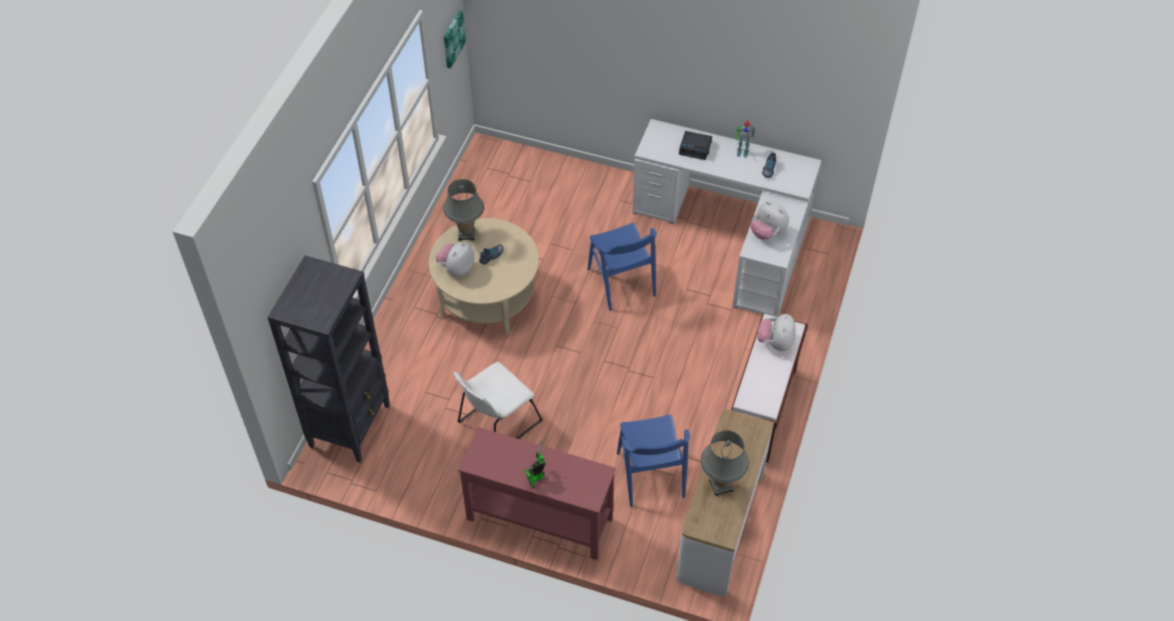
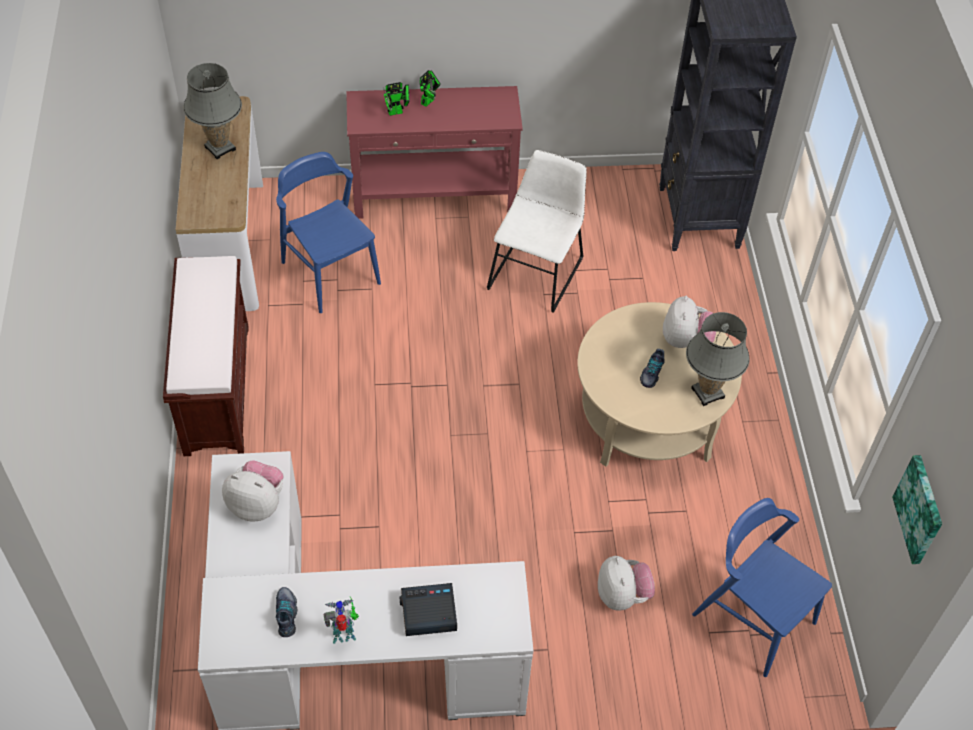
camera: 155 degrees right, 0 degrees up
(566, 475) = (398, 111): none -> toy robot
(621, 282) = (477, 504): blue chair -> blue chair (753, 618)
(775, 343) = (201, 349): plush toy -> plush toy (622, 595)

